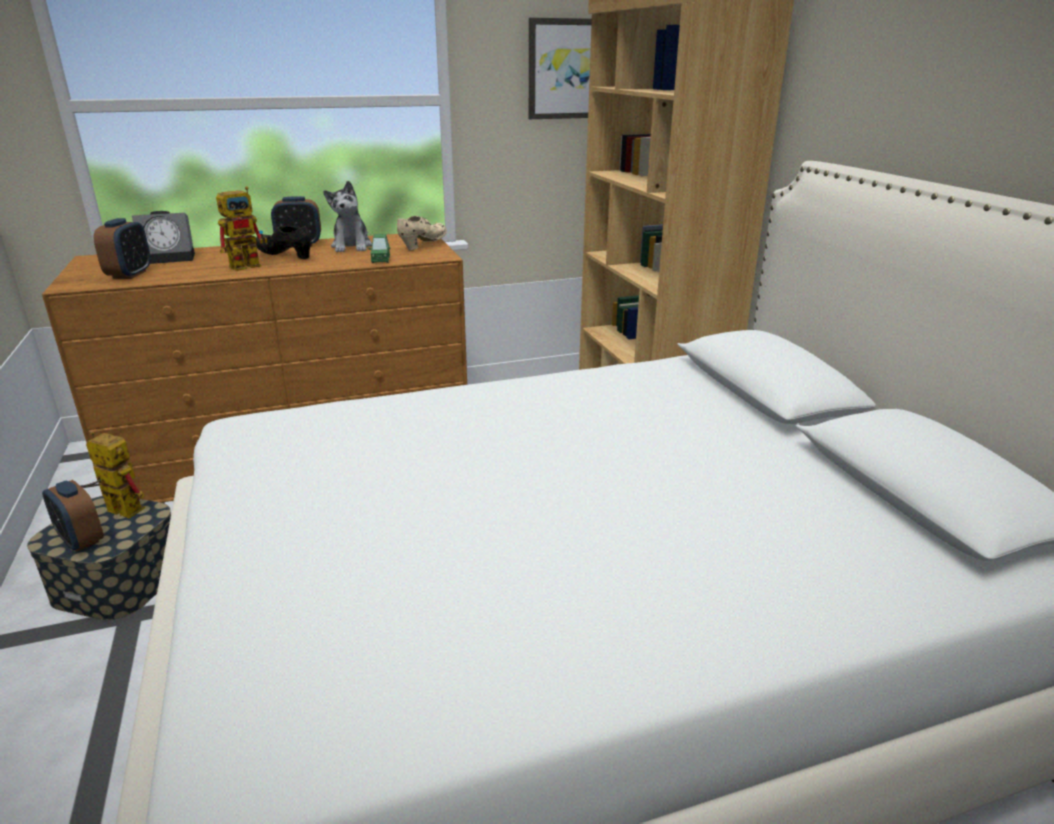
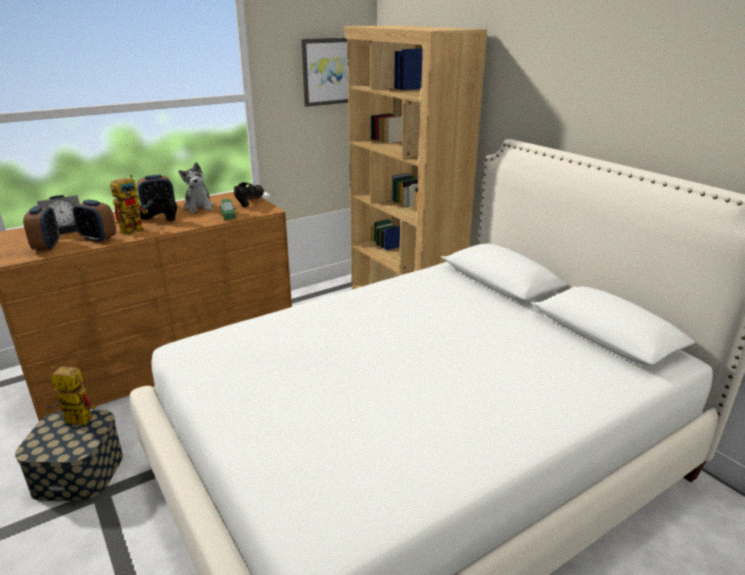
camera: 15 degrees left, 0 degrees up
(81, 540) = (57, 446): alarm clock -> alarm clock (98, 238)
(423, 245) = (250, 202): beige shoe -> black shoe

